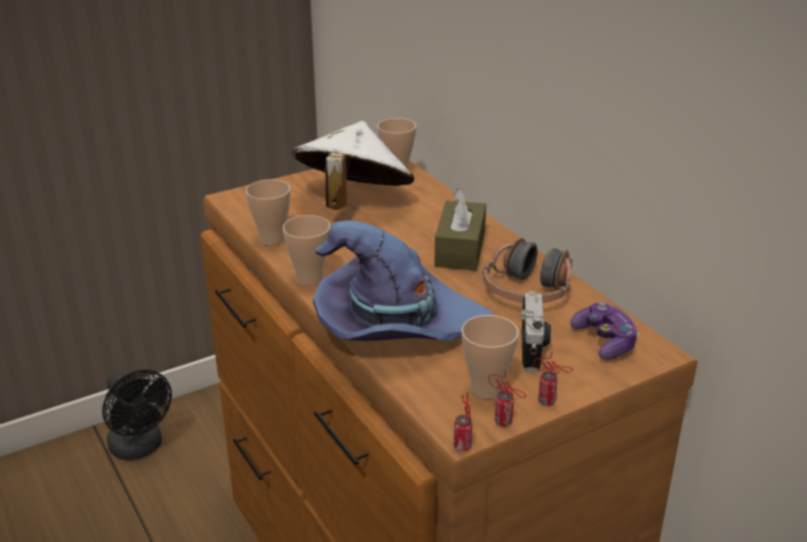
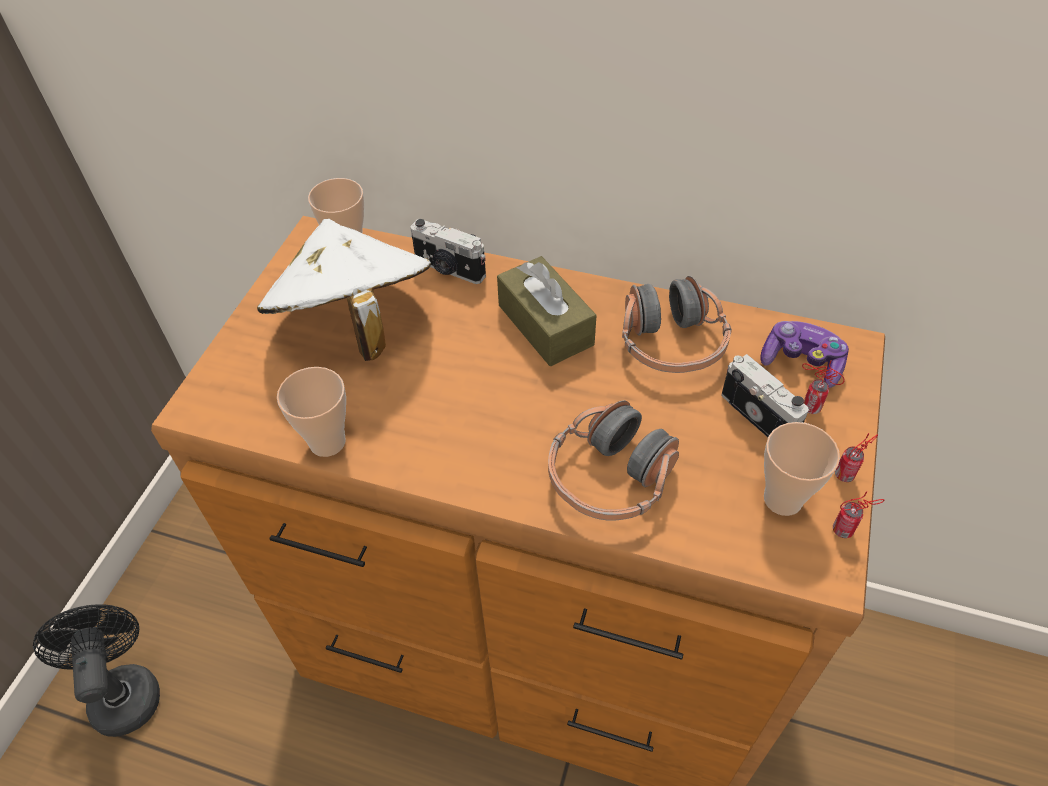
camera: 40 degrees left, 20 degrees up
(140, 448) = (124, 690): black fan -> black fan turned 120 degrees counterclockwise
(309, 279) = (443, 474): cup -> none
(396, 326) = (610, 477): purple hat -> headphones
(440, 202) = (449, 269): none -> camera
(461, 445) = (845, 589): can -> can (809, 406)

